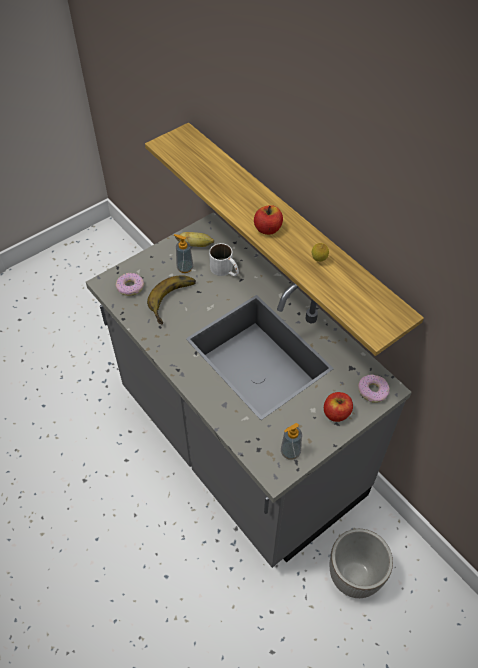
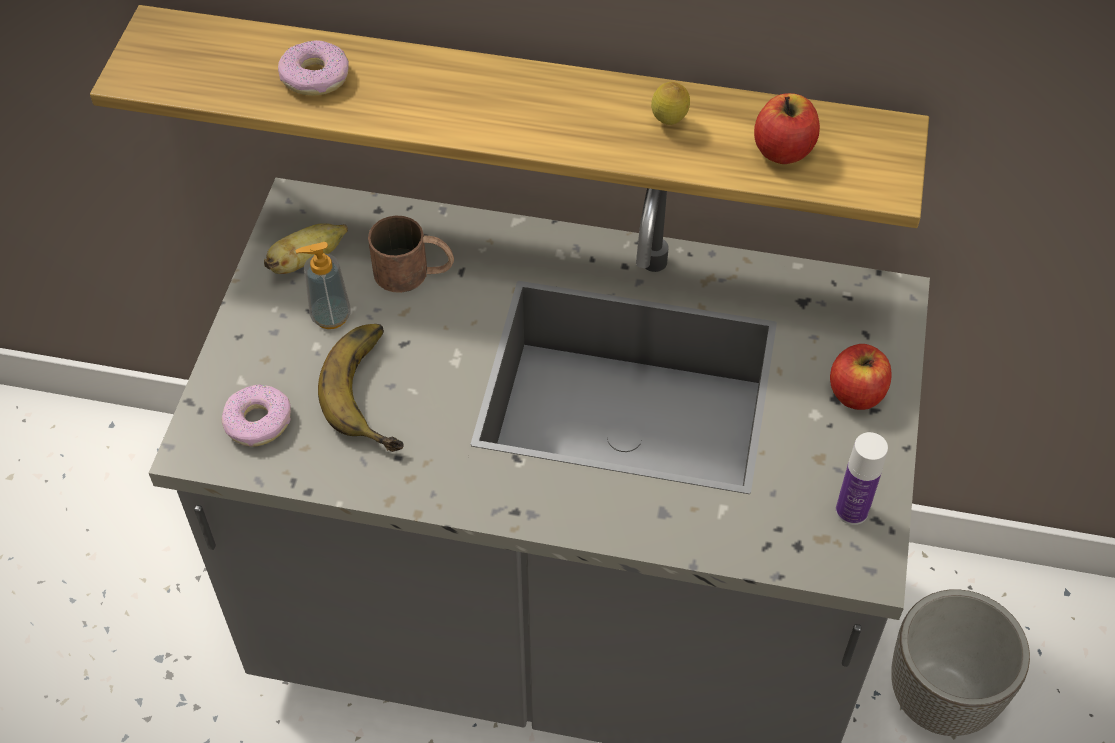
camera: 40 degrees left, 0 degrees up
(225, 270) = (414, 272): white mug -> brown mug
(268, 229) = (520, 120): apple -> apple (783, 150)
(290, 452) = (851, 511): soap dispenser -> bottle
(373, 391) = (873, 316): donut -> donut (315, 76)

